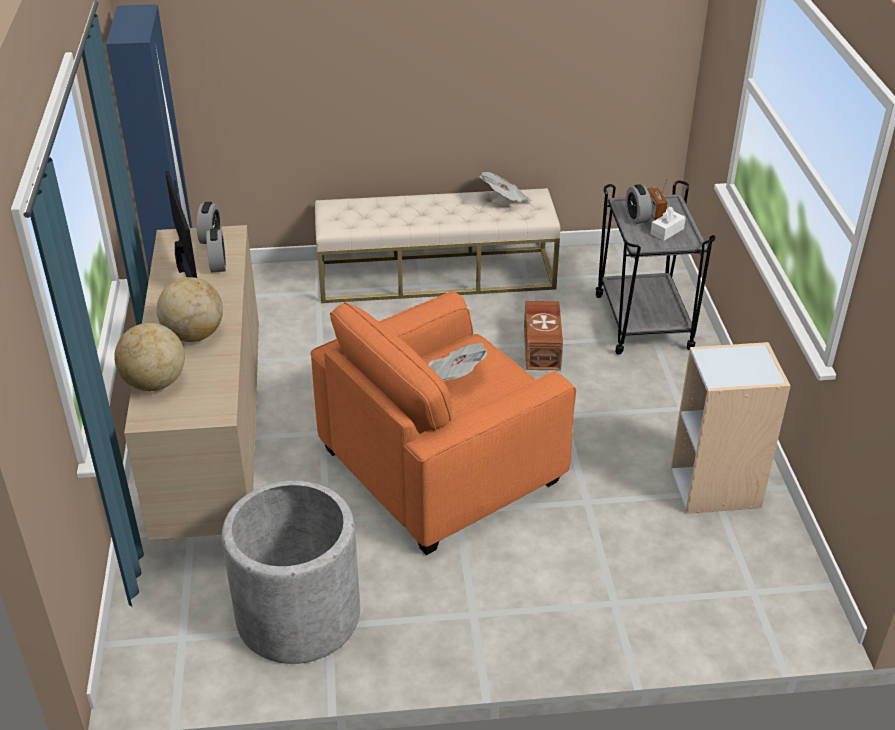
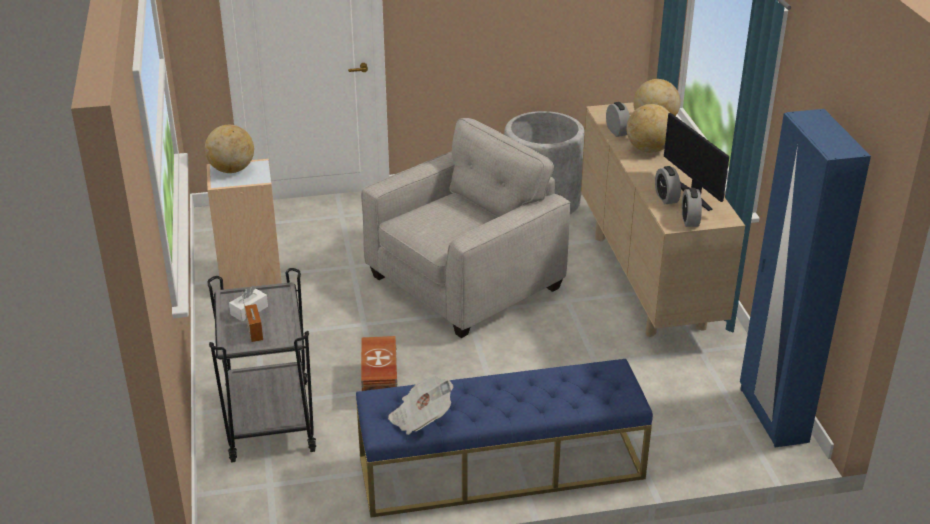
camera: 175 degrees right, 5 degrees down
(436, 275) = (500, 468): beige bench -> blue bench
(442, 466) = (464, 282): orange armchair -> grey armchair
(454, 376) = (455, 221): newspaper -> none
(636, 217) = (276, 326): alarm clock -> alarm clock (617, 131)
(750, 372) = (232, 170): none -> globe

